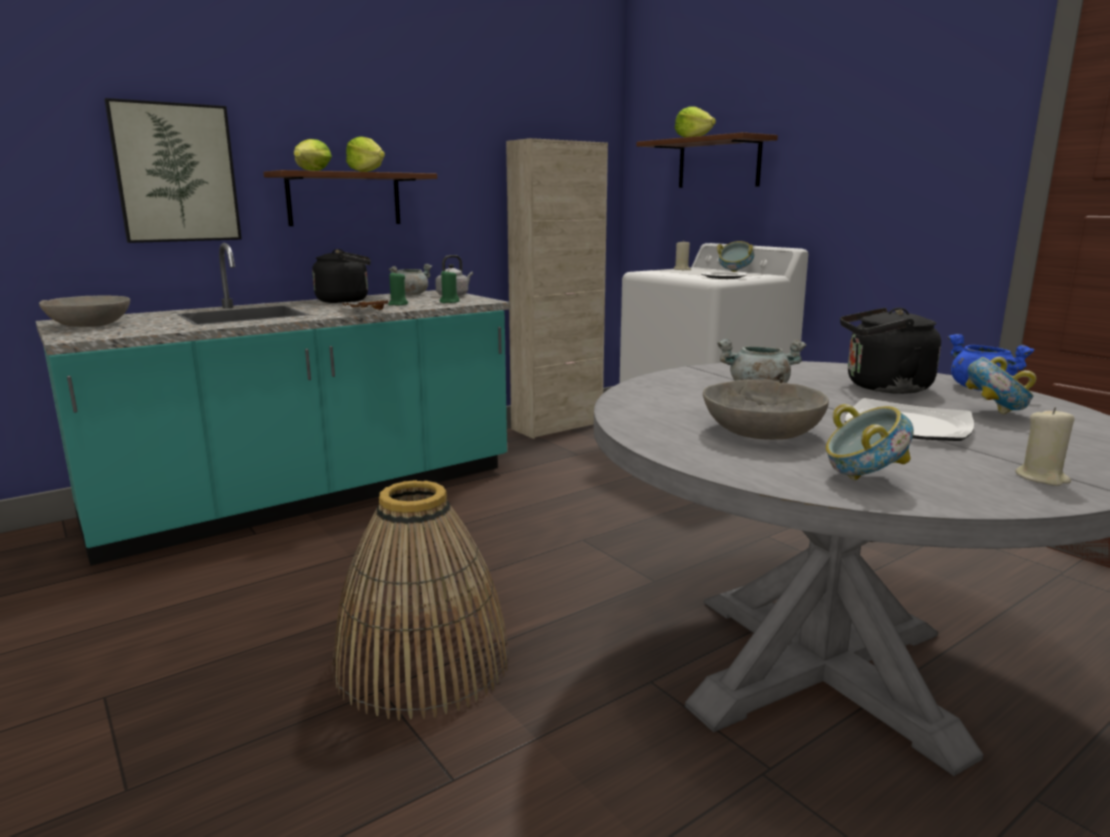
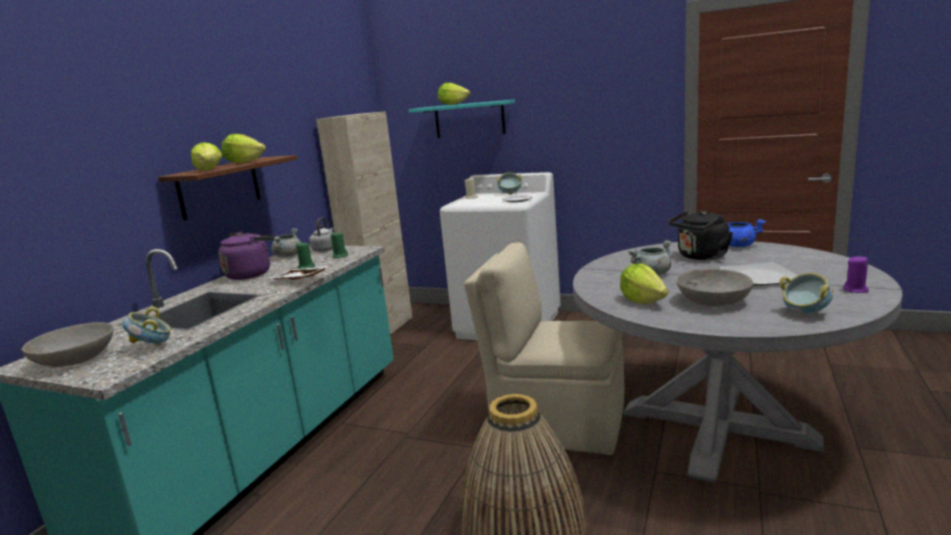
camera: 30 degrees left, 0 degrees up
(176, 173) = (88, 193): picture -> none
(346, 301) = (251, 274): black kettle -> purple kettle
(607, 579) = (555, 422): none -> beige chair
(670, 409) = (643, 300): none -> lettuce
(718, 163) = (469, 119): brown shelf -> turquoise shelf
(995, 414) = (773, 259): bowl -> bowl (152, 347)
(1042, 478) = (855, 290): beige candle -> purple candle

